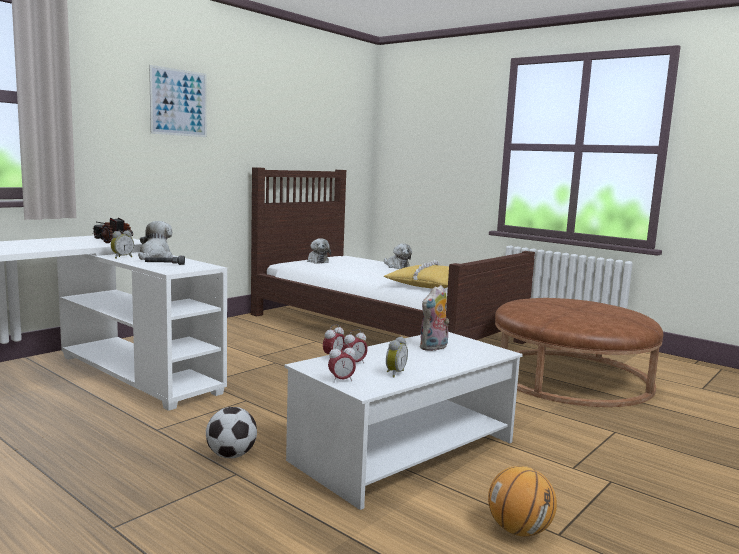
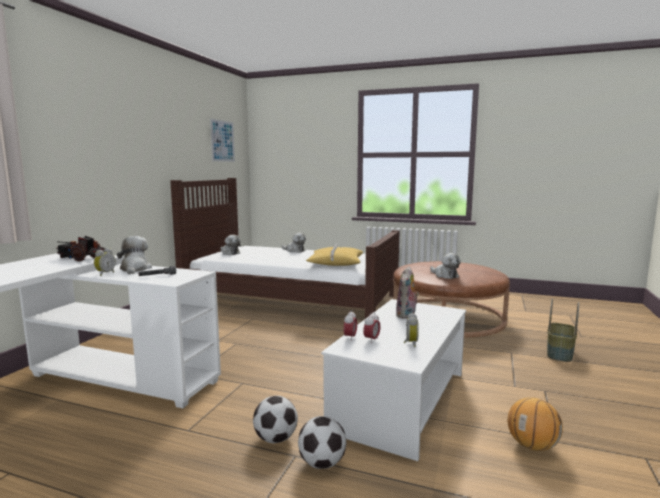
camera: 20 degrees left, 0 degrees up
(179, 102) = (108, 126): picture -> picture (222, 141)
(256, 486) = (322, 463): none -> football
(341, 380) = (382, 358): alarm clock -> none
(556, 315) = (444, 275): none -> plush toy
(690, 445) = (559, 353): none -> basket

